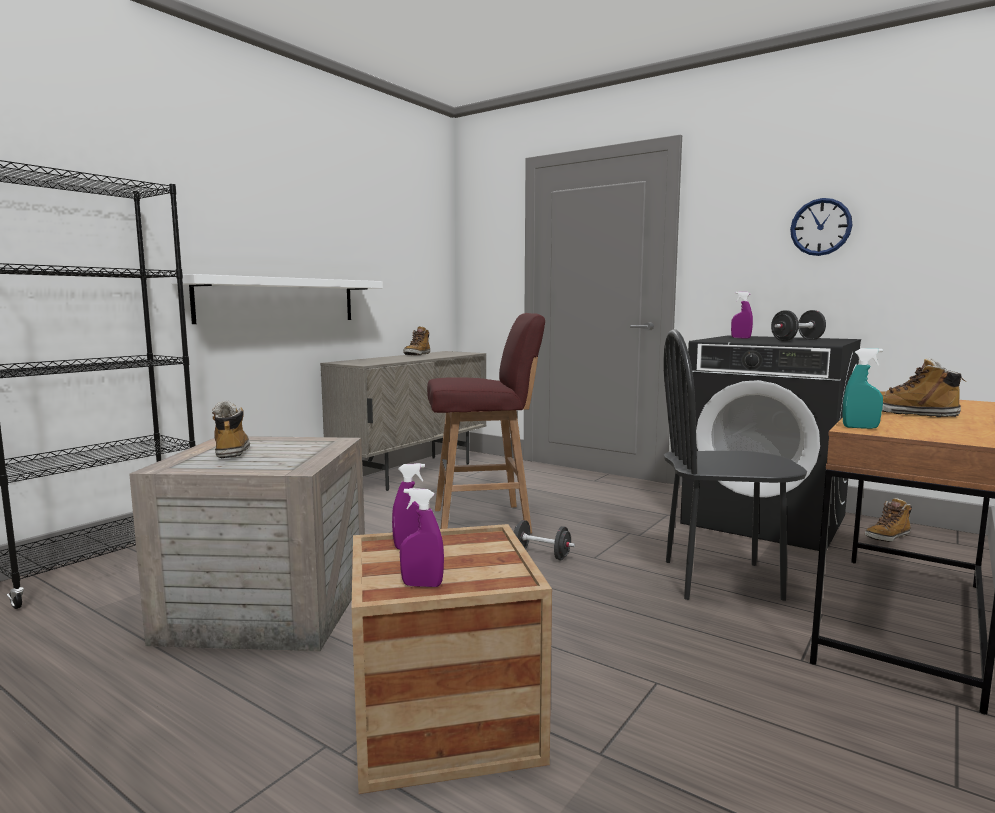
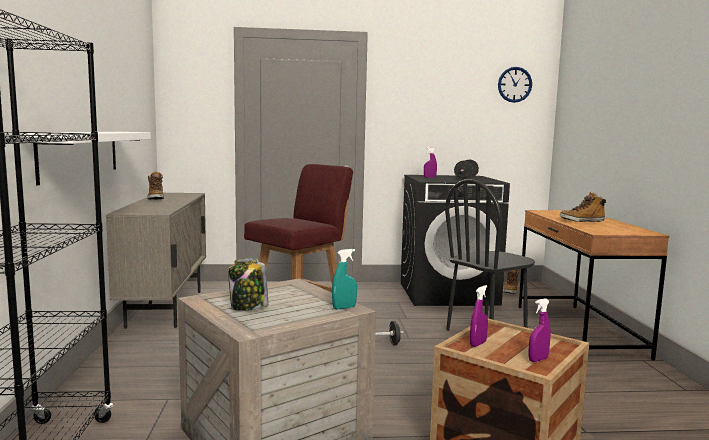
camera: 40 degrees left, 0 degrees up
(232, 451) = (248, 307): boot -> jar
(820, 227) = (457, 106): wall clock -> wall clock (514, 84)
(860, 427) = (596, 231): turquoise spray bottle -> turquoise spray bottle (344, 308)

